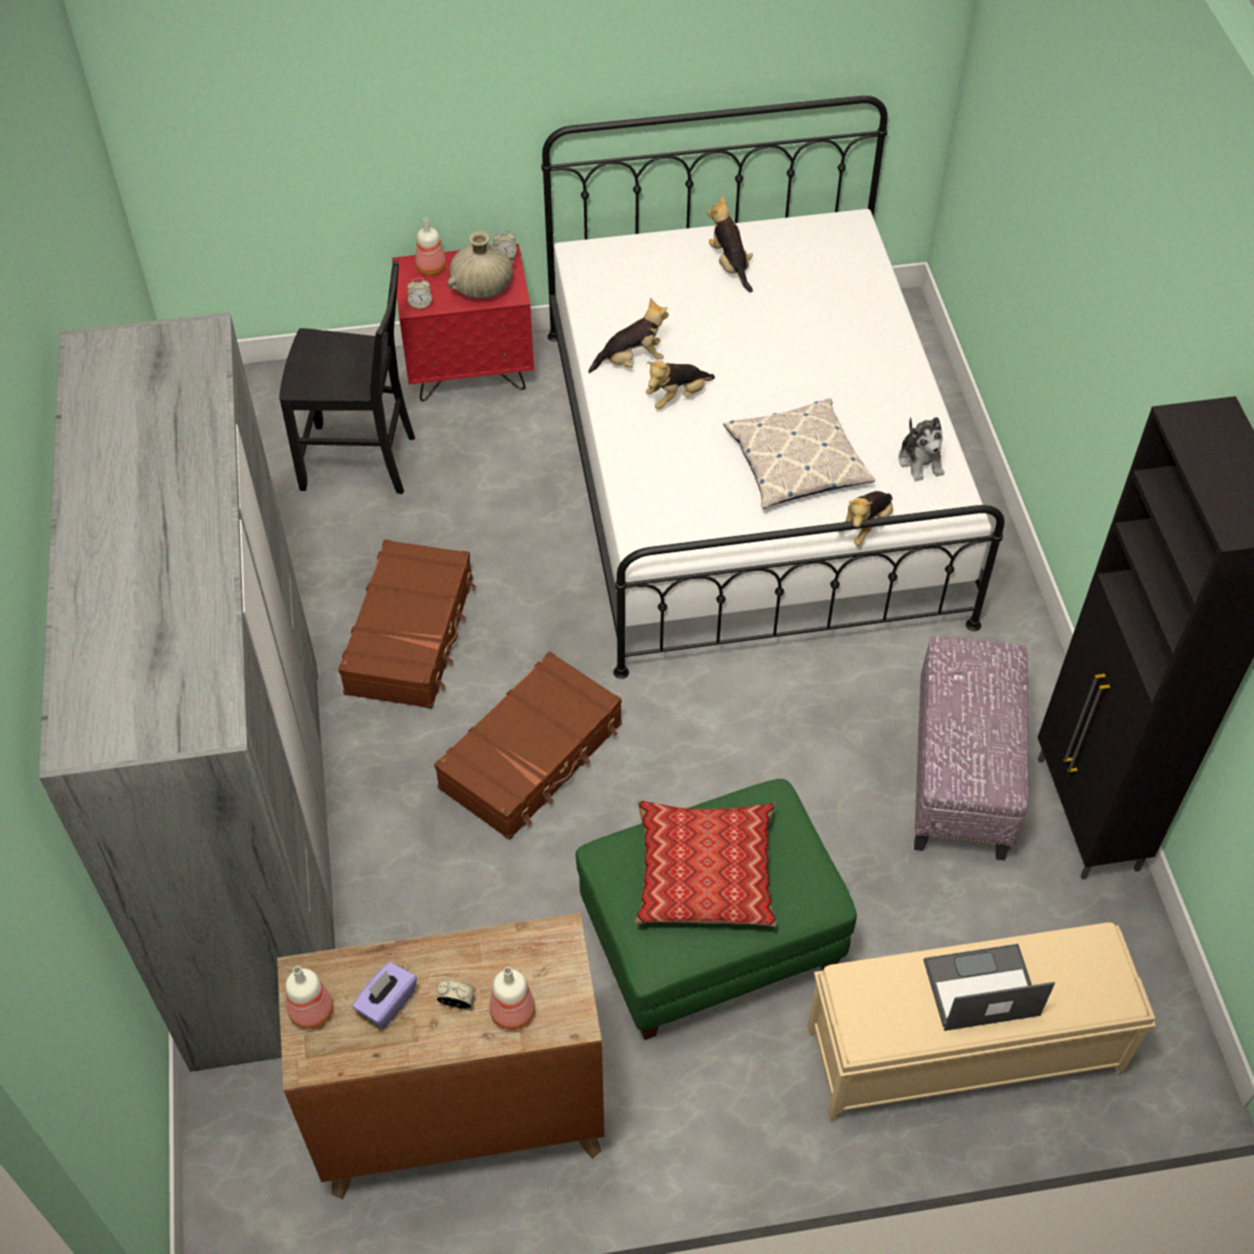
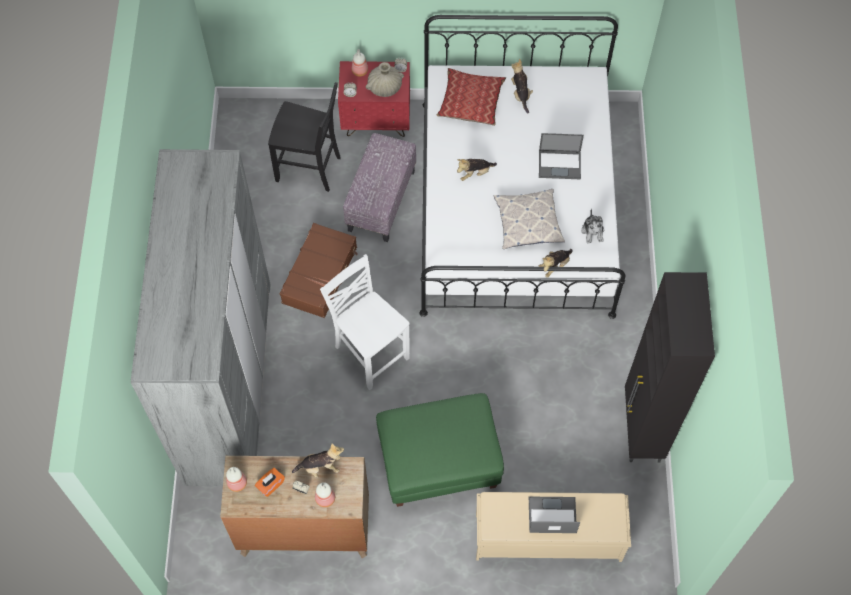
camera: 10 degrees right, 10 degrees up
(387, 1003) = (270, 485): purple tissue box -> orange tissue box
(532, 756) = (370, 352): brown suitcase -> white chair
(631, 361) = (455, 147): plush toy -> plush toy (320, 467)
(705, 872) = (435, 436): pillow -> pillow (471, 101)
(830, 363) = (560, 164): none -> laptop
(962, 776) = (584, 398): ottoman -> ottoman (382, 201)

